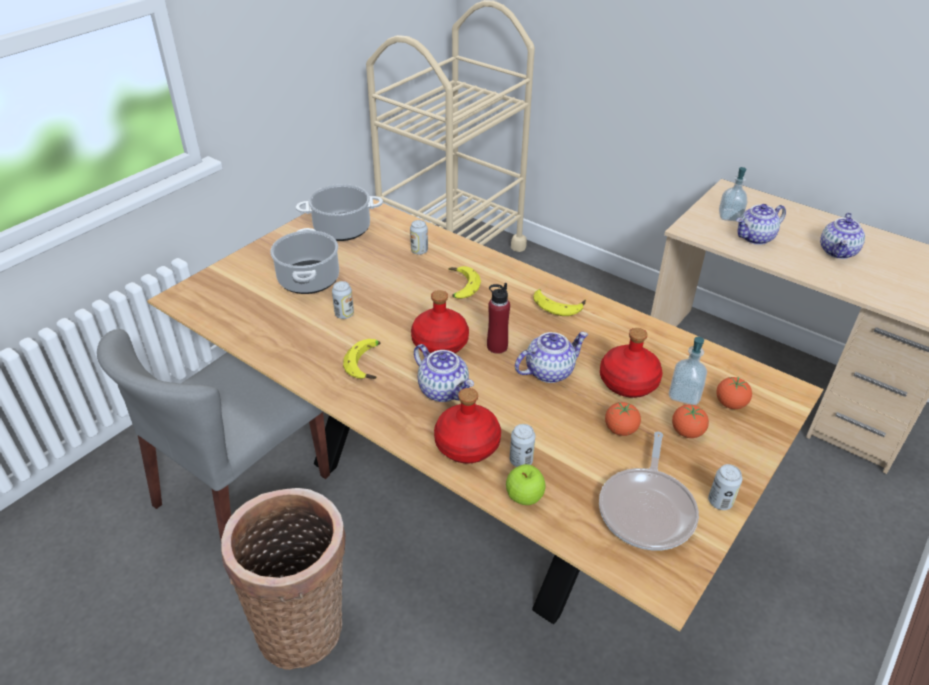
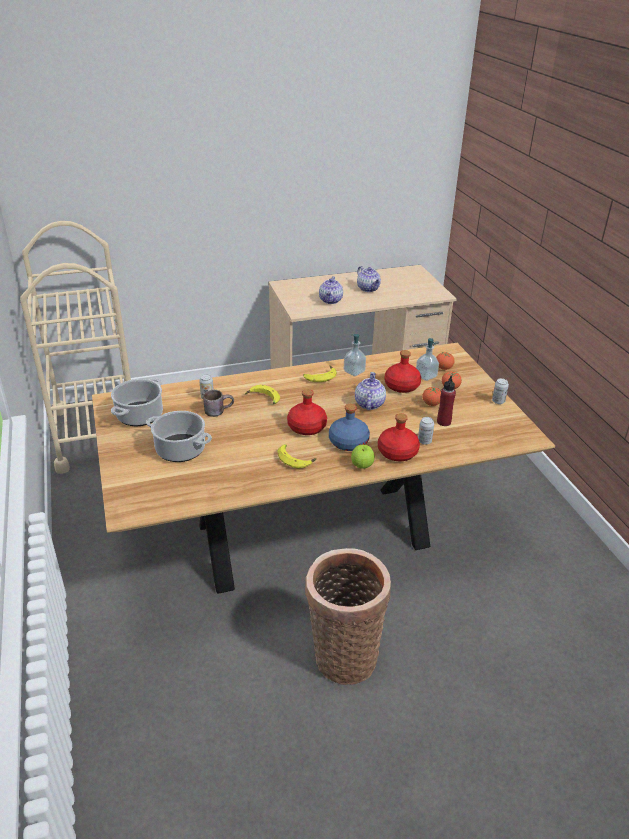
camera: 55 degrees left, 5 degrees down
(242, 491) = (203, 642): grey chair -> none
(344, 314) = (236, 450): can -> none
(403, 268) = (218, 410): none -> brown mug
(444, 390) = (348, 442): teapot -> blue bottle
(497, 346) = (331, 410): red bottle -> red bottle (443, 422)
(524, 497) = (449, 451): apple -> apple (362, 466)
(647, 509) = (486, 421): frying pan -> none
(730, 216) = (304, 297): soap dispenser -> soap dispenser (354, 372)

